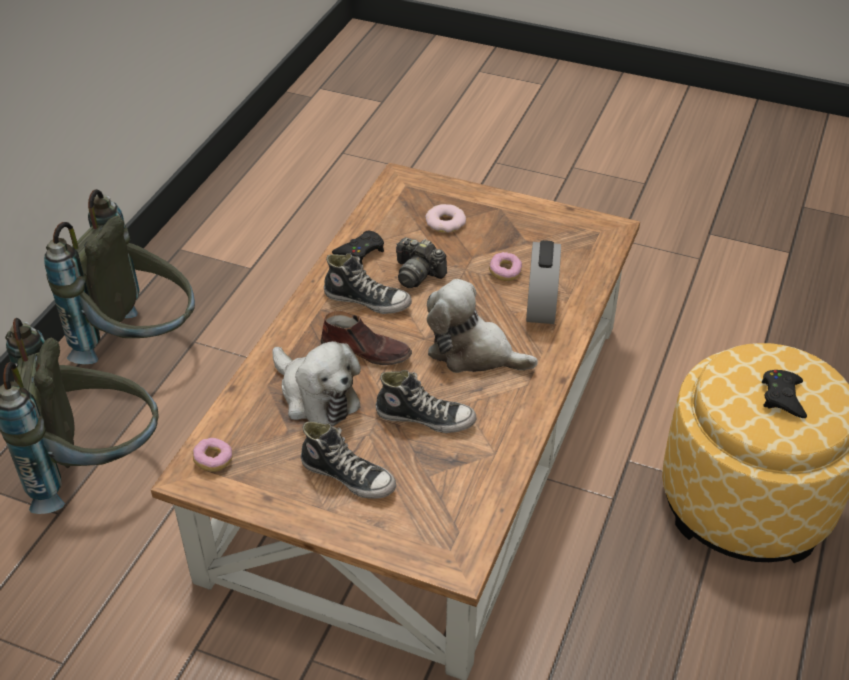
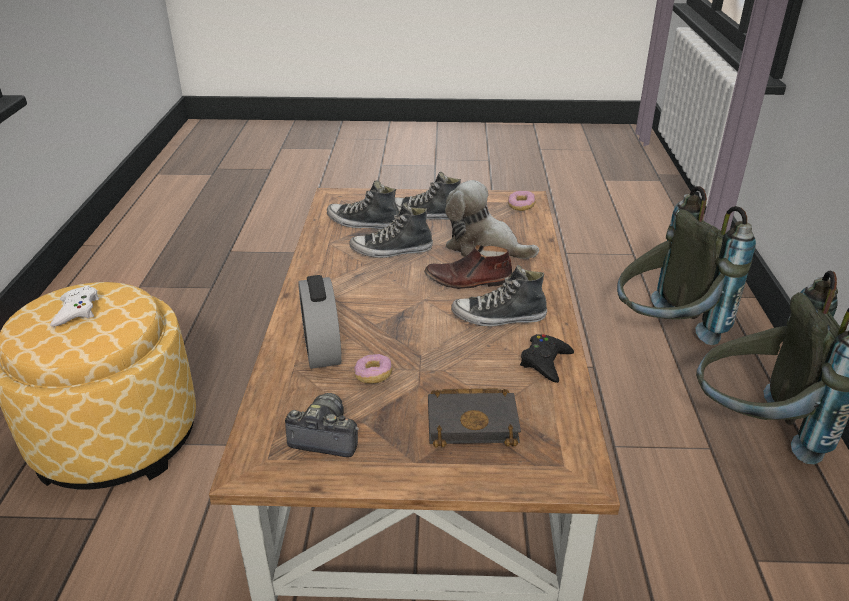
camera: 160 degrees right, 10 degrees down
(417, 274) = (467, 352): camera -> camera (325, 437)
(438, 481) = (363, 223): none -> shoe
(445, 222) = (474, 421): donut -> black book
(473, 352) = (374, 298): plush toy -> none
(782, 397) = (76, 311): black game controller -> white game controller

